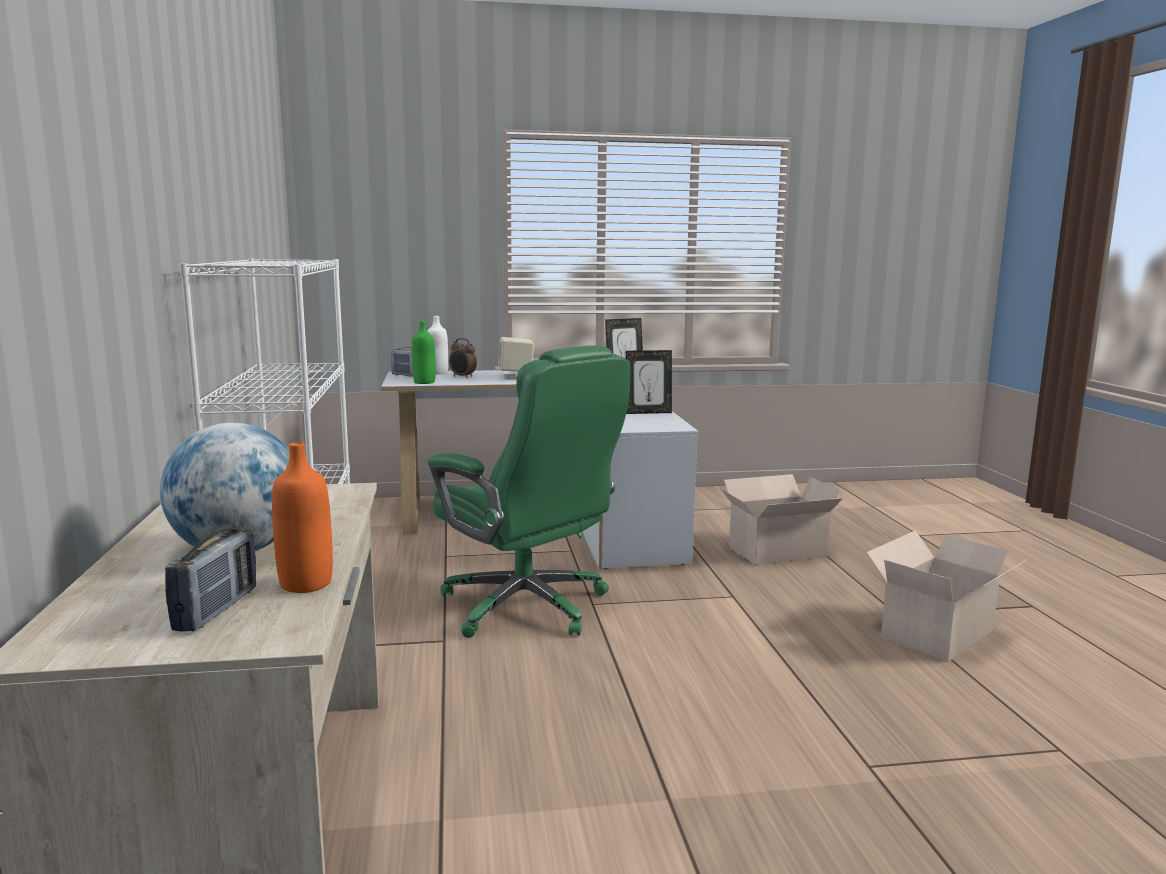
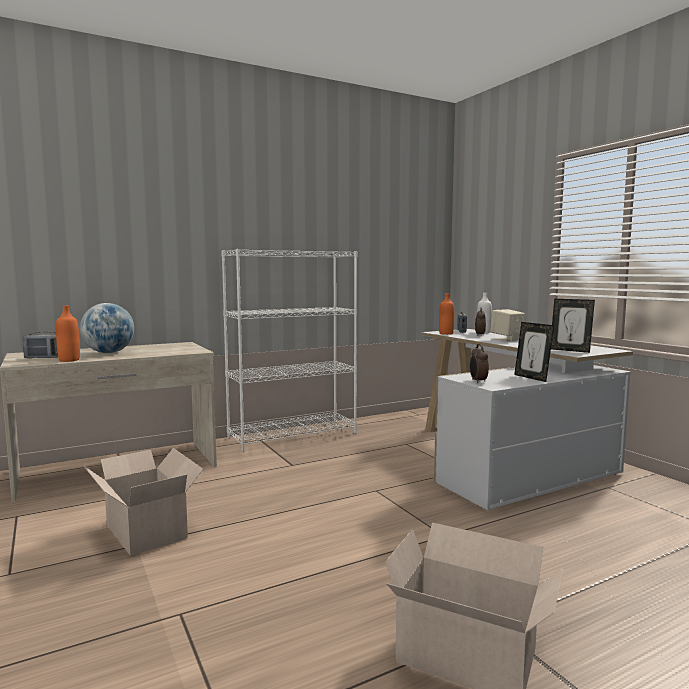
camera: 70 degrees right, 5 degrees down
(424, 382) = (446, 333): green bottle -> orange bottle
(527, 607) = (353, 475): green office chair -> none
(649, 427) = (478, 381): none -> alarm clock
(774, 551) = (582, 545): cardboard box -> cardboard box (146, 529)

